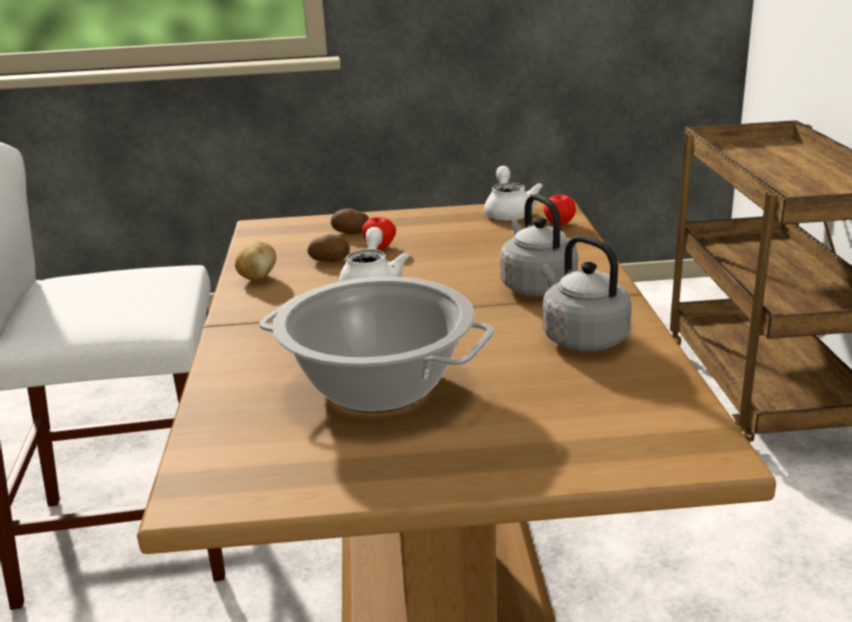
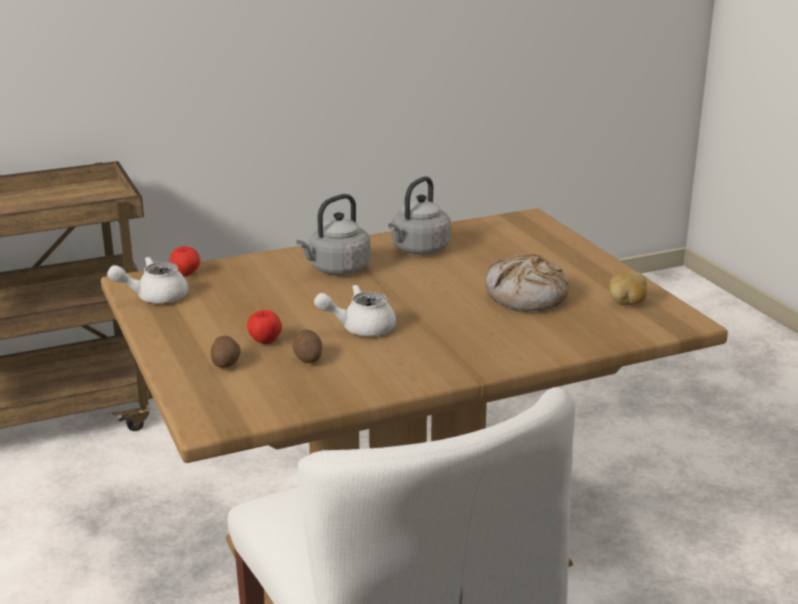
camera: 110 degrees left, 0 degrees up
(258, 278) = (367, 383): potato -> potato (627, 303)
(377, 386) = (527, 297): cooking pot -> bread

